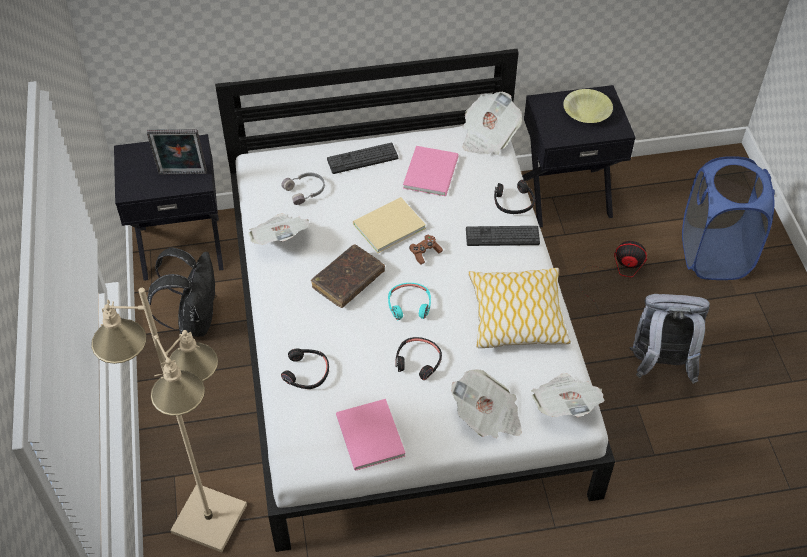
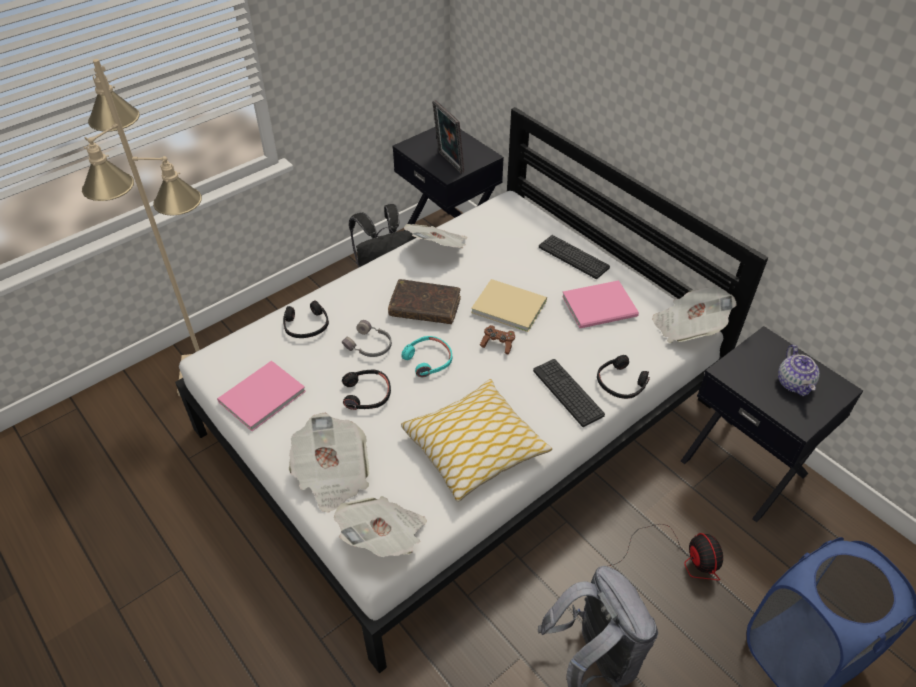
camera: 60 degrees right, 5 degrees down
(305, 191) = (504, 240): grey headphones -> grey headphones (369, 346)
(586, 112) = (794, 383): yellow bowl -> teapot

